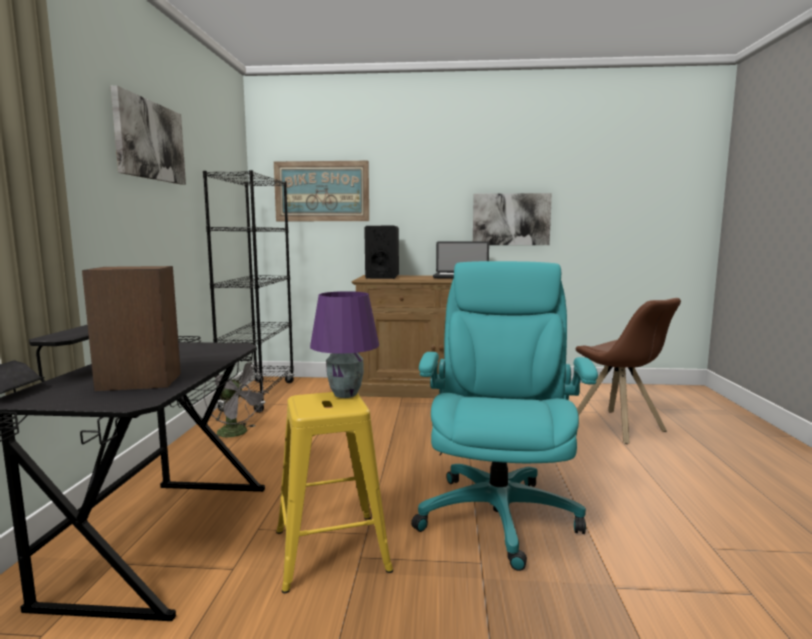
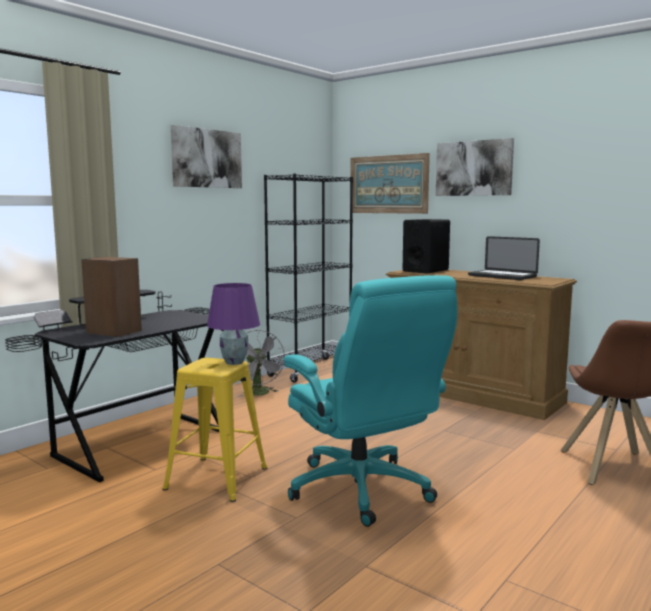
camera: 35 degrees right, 0 degrees up
(499, 510) = (364, 493): turquoise office chair -> turquoise office chair turned 105 degrees clockwise
(511, 219) = (574, 213): picture -> picture (474, 168)

